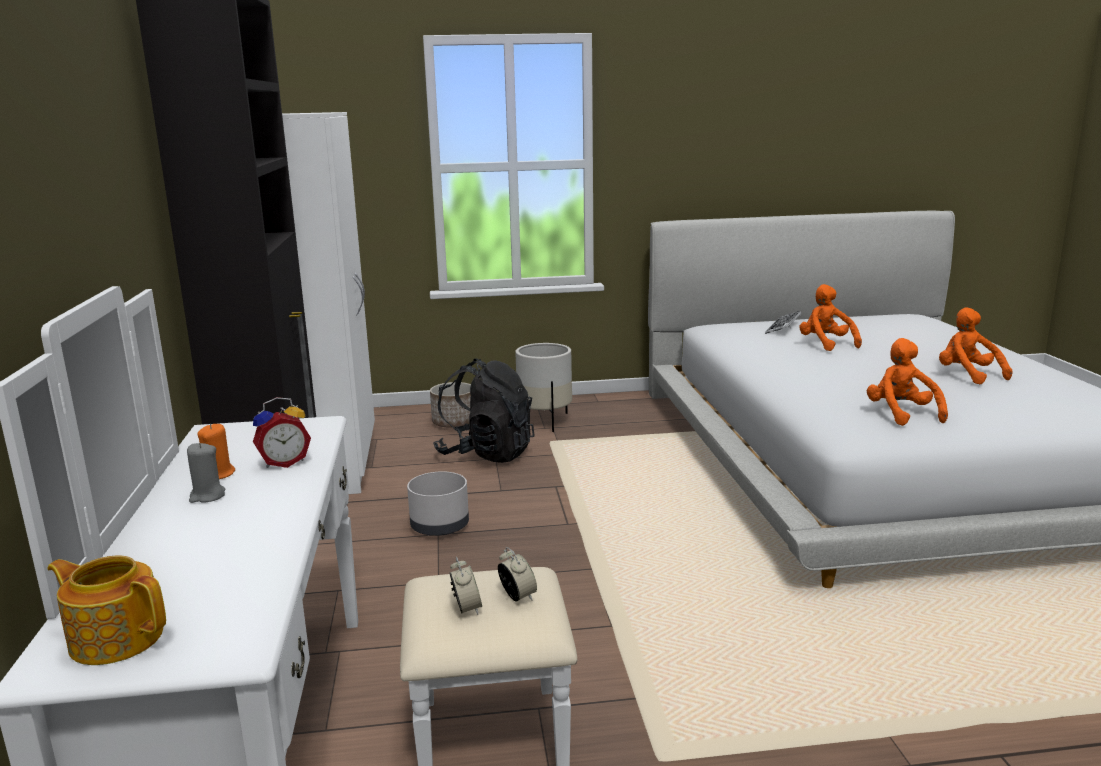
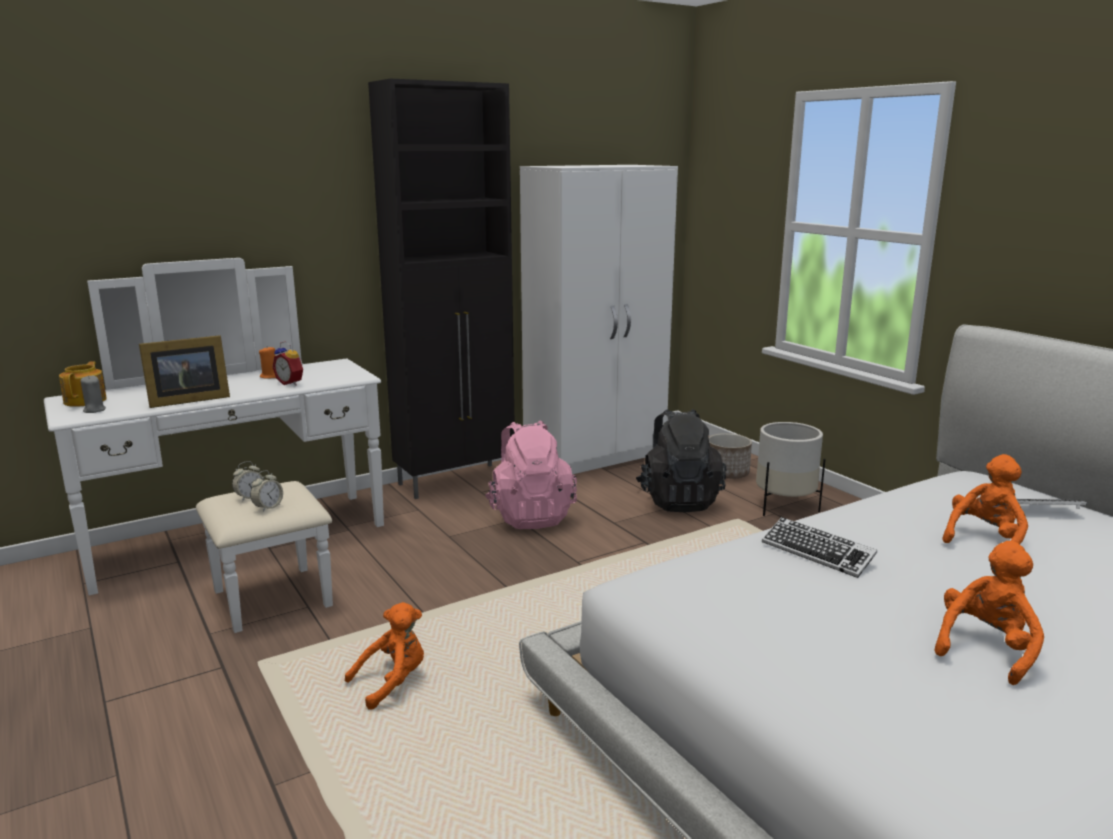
camera: 65 degrees right, 0 degrees up
(207, 496) = (239, 381): grey candle -> grey candle (94, 410)
(269, 538) = (186, 400): none -> picture frame
(439, 526) = (530, 516): grey planter -> pink backpack
(829, 380) = (817, 553): none -> keyboard
(901, 414) = (743, 606): orange plush toy -> orange plush toy (392, 682)

